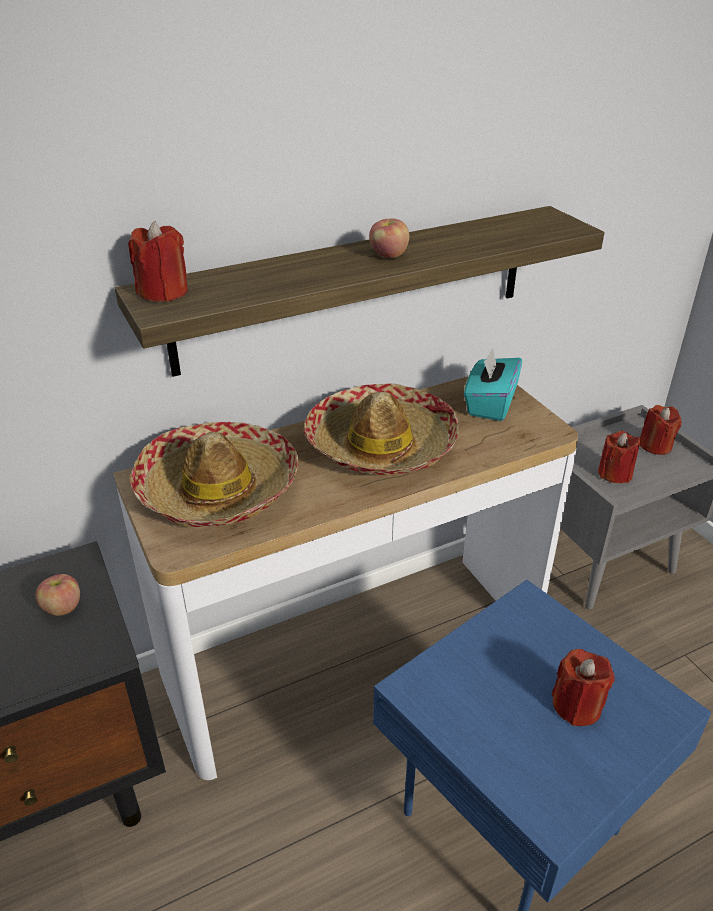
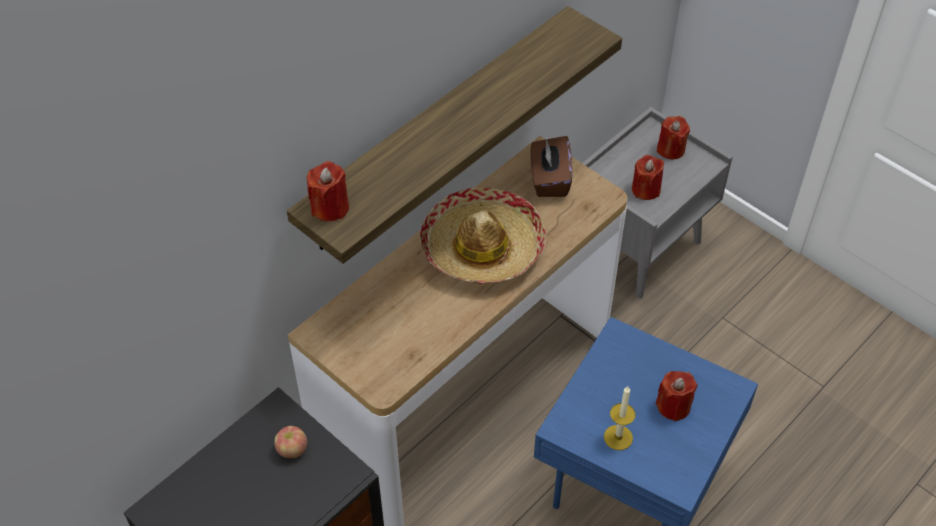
camera: 20 degrees left, 15 degrees up
(218, 488) = (380, 325): hat -> none
(388, 255) = (473, 114): apple -> none
(483, 723) = (618, 437): none -> candle
(490, 404) = (549, 180): turquoise tissue box -> brown tissue box

